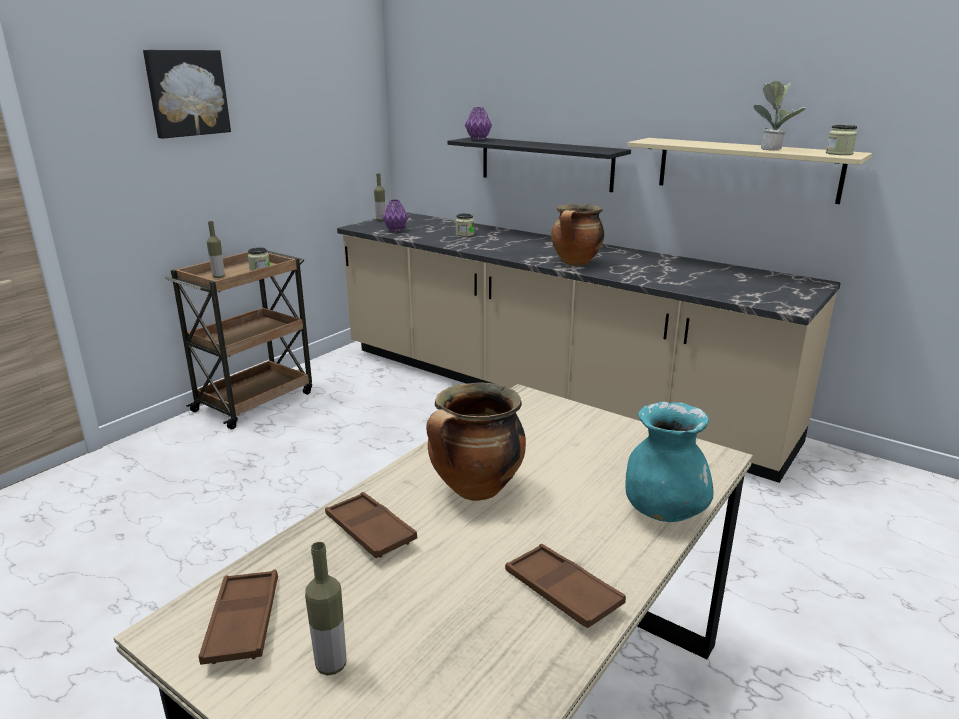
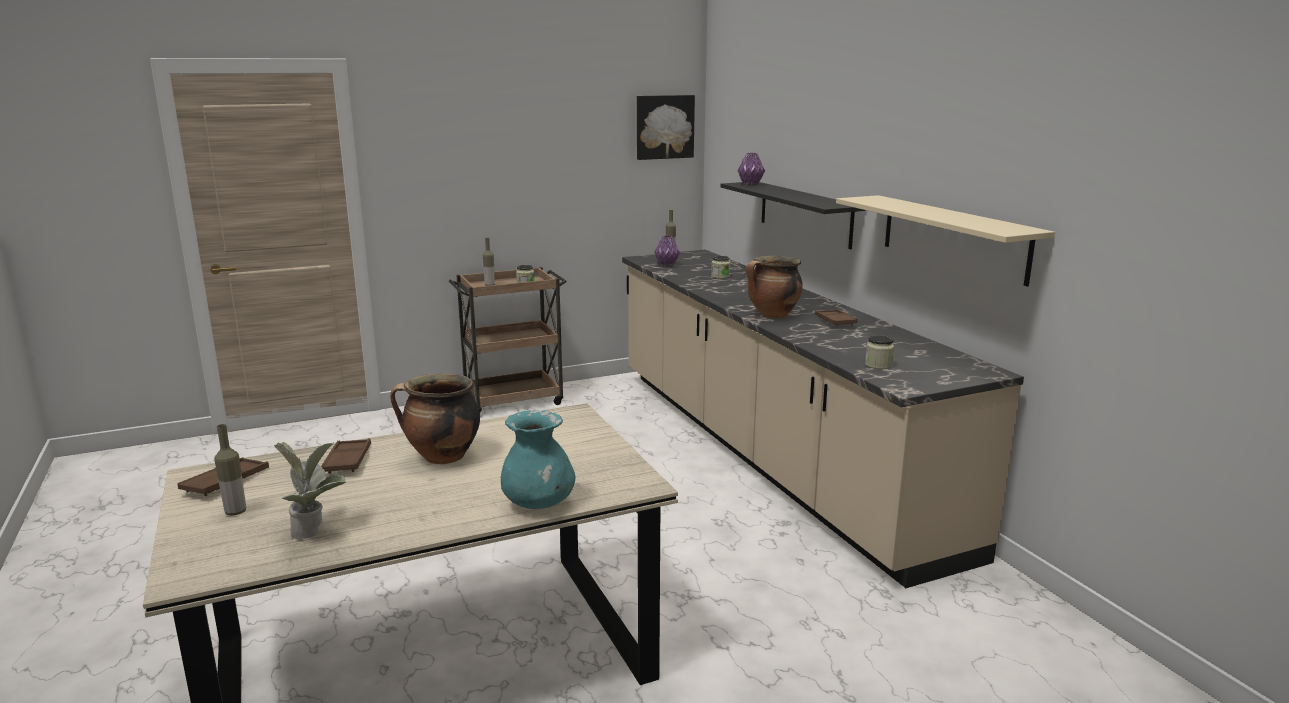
camera: 30 degrees right, 5 degrees down
(187, 93) = (489, 131): picture -> picture (664, 127)
(562, 591) = (398, 521): brown tray -> brown tray (835, 321)
(772, 149) = (954, 217): potted plant -> potted plant (315, 531)
(839, 153) = (1006, 229): jar -> jar (878, 365)

